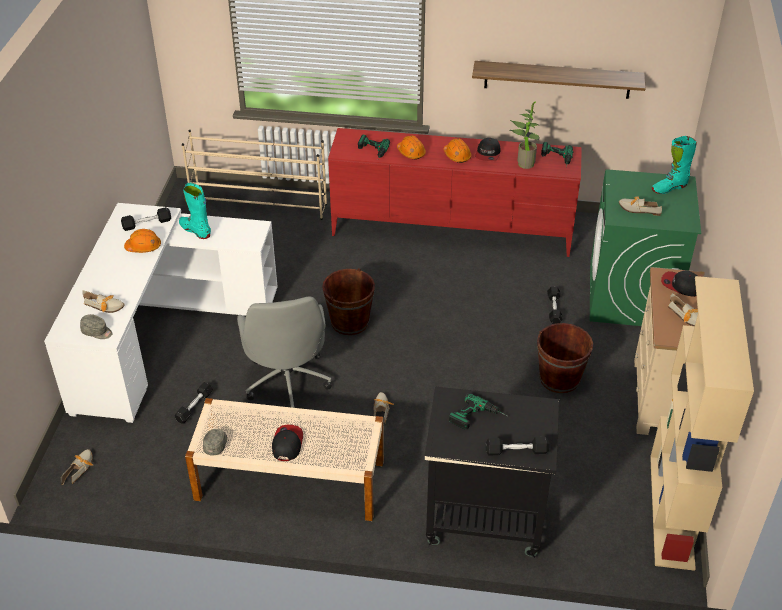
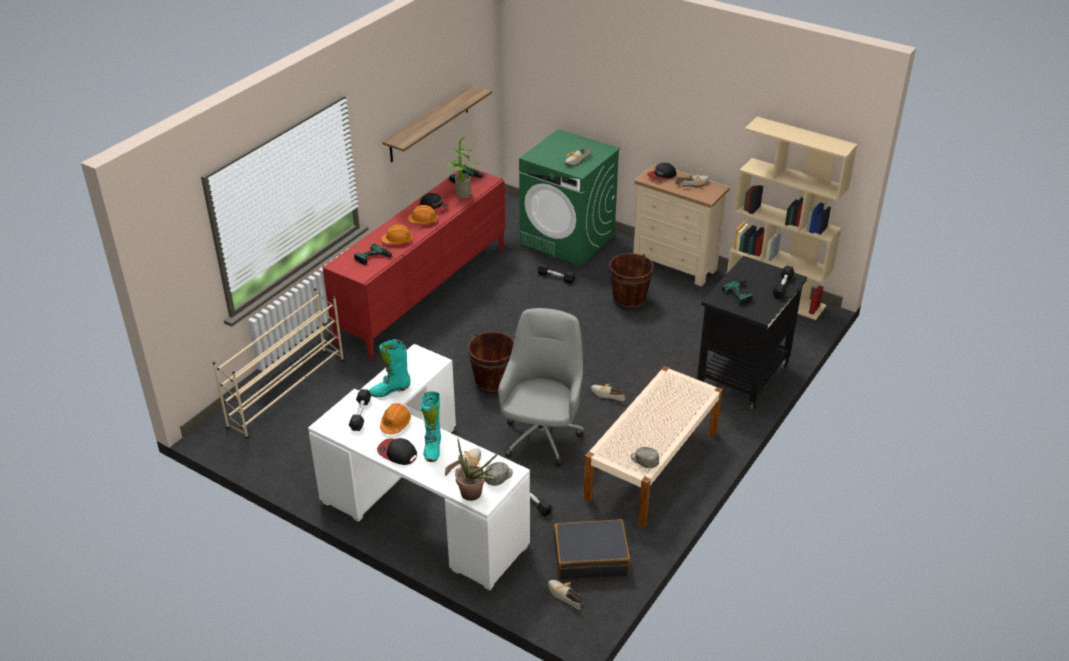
camera: 65 degrees left, 5 degrees down
(67, 325) = (475, 495): none -> potted plant
(136, 472) = (590, 557): none -> black suitcase
(287, 383) = (542, 437): grey office chair -> grey office chair turned 90 degrees counterclockwise
(287, 444) = (665, 422): cap -> cap (397, 453)
(669, 188) = (562, 142): turquoise boot -> turquoise boot (432, 448)

